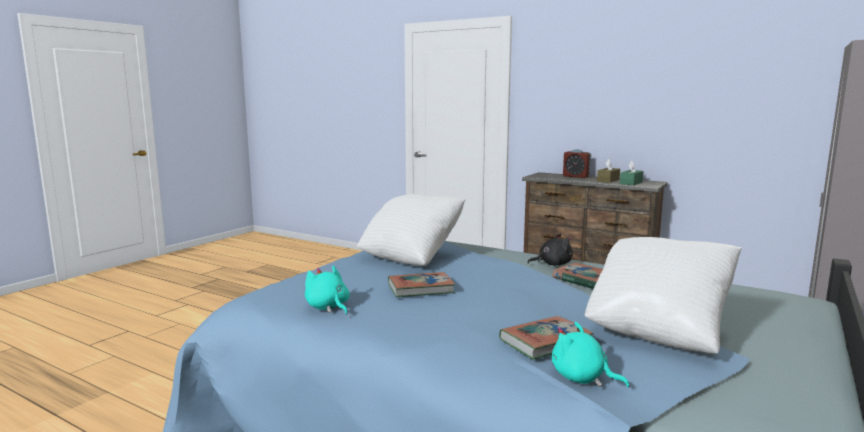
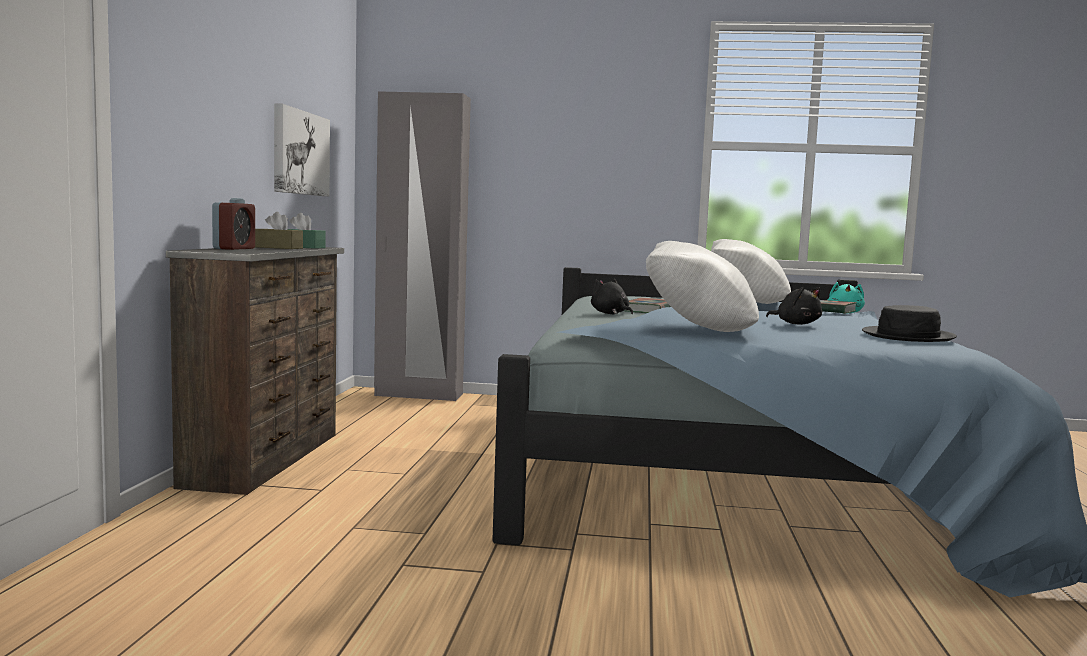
camera: 115 degrees left, 5 degrees down
(328, 307) = (908, 336): turquoise plush toy -> black hat
(420, 289) = (796, 324): book -> black plush toy
(722, 116) = (299, 153): none -> picture

